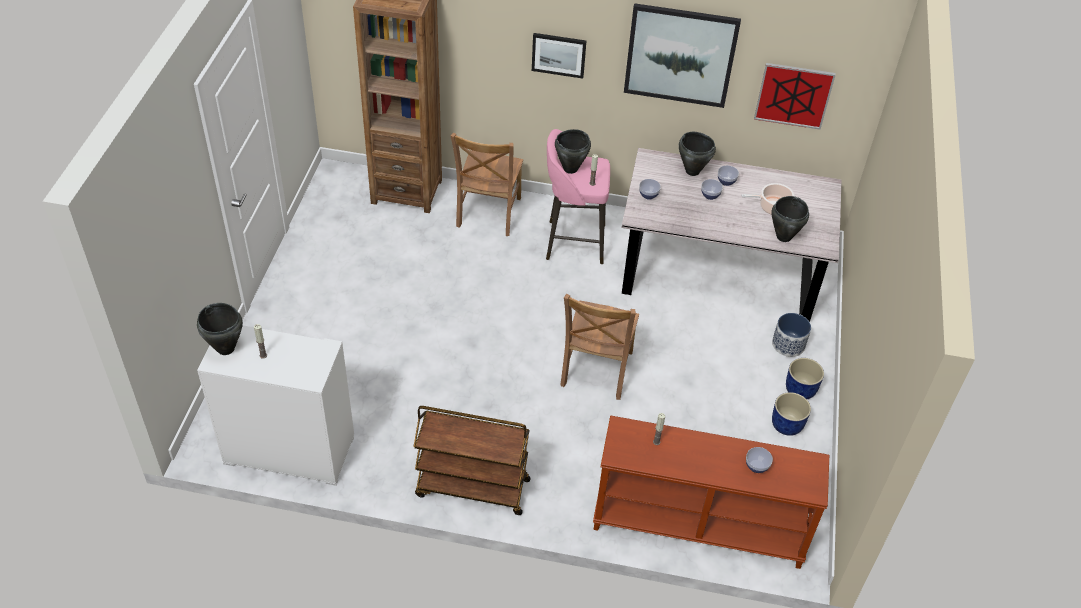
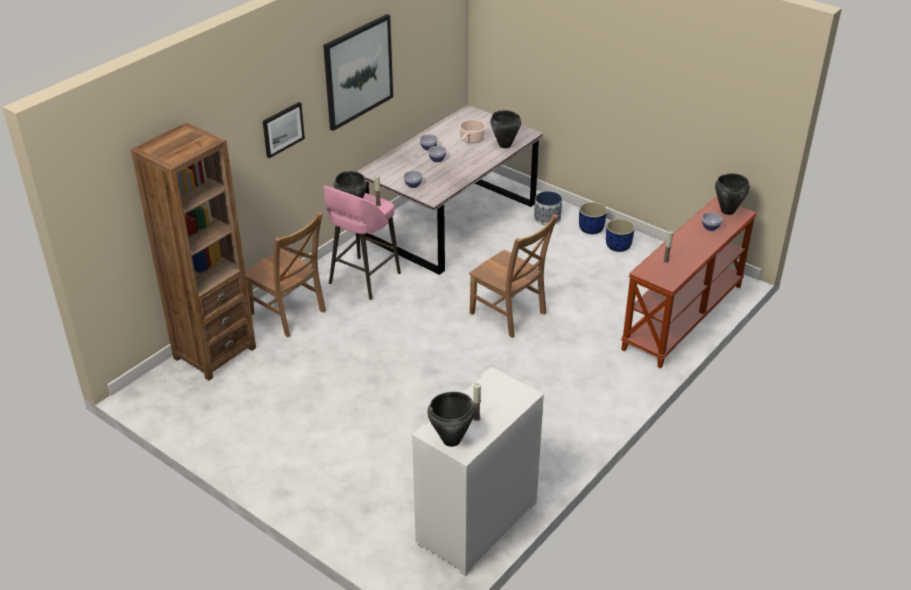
camera: 60 degrees left, 10 degrees down
(472, 488) = (586, 420): brown cart -> none
(692, 171) = (404, 158): black cooking pot -> black cooking pot (727, 211)
(793, 95) = (425, 58): picture -> none

